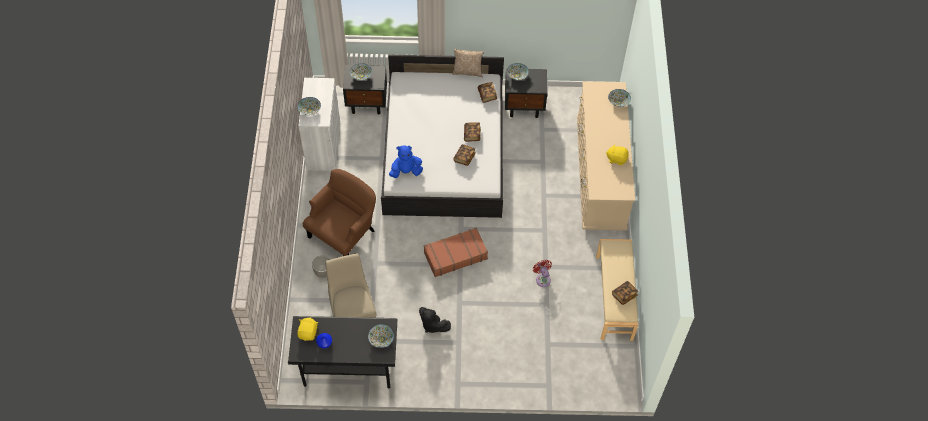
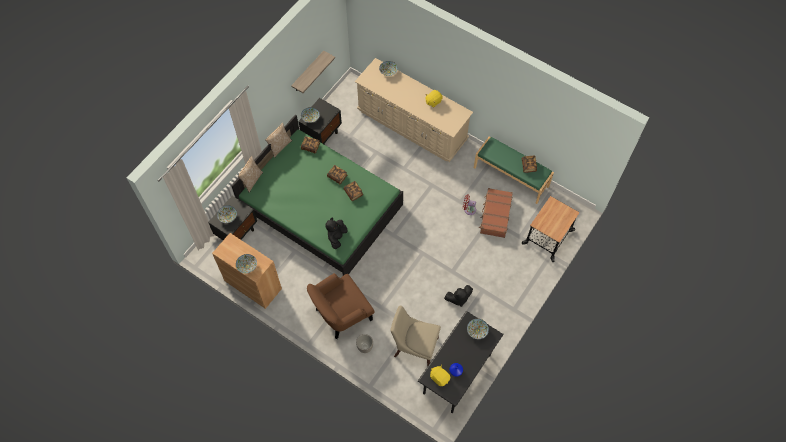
camera: 55 degrees left, 5 degrees up
(323, 146) = (253, 284): white cabinet -> brown cabinet
(344, 233) = (341, 314): brown armchair -> brown armchair turned 105 degrees counterclockwise
(406, 171) = (337, 237): blue plush toy -> black plush toy
(414, 72) = (252, 180): none -> pillow
(443, 152) = (321, 208): white bed -> green bed
(455, 255) = (412, 251): brown suitcase -> brown suitcase (495, 215)
(549, 33) = (308, 72): none -> shelf
(568, 372) = (548, 237): none -> cart
(614, 297) = (511, 176): beige bench -> green bench

